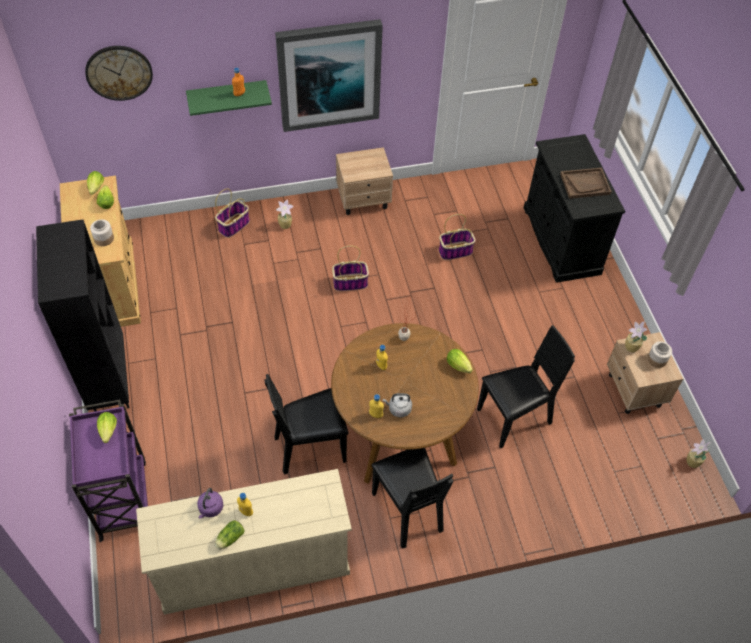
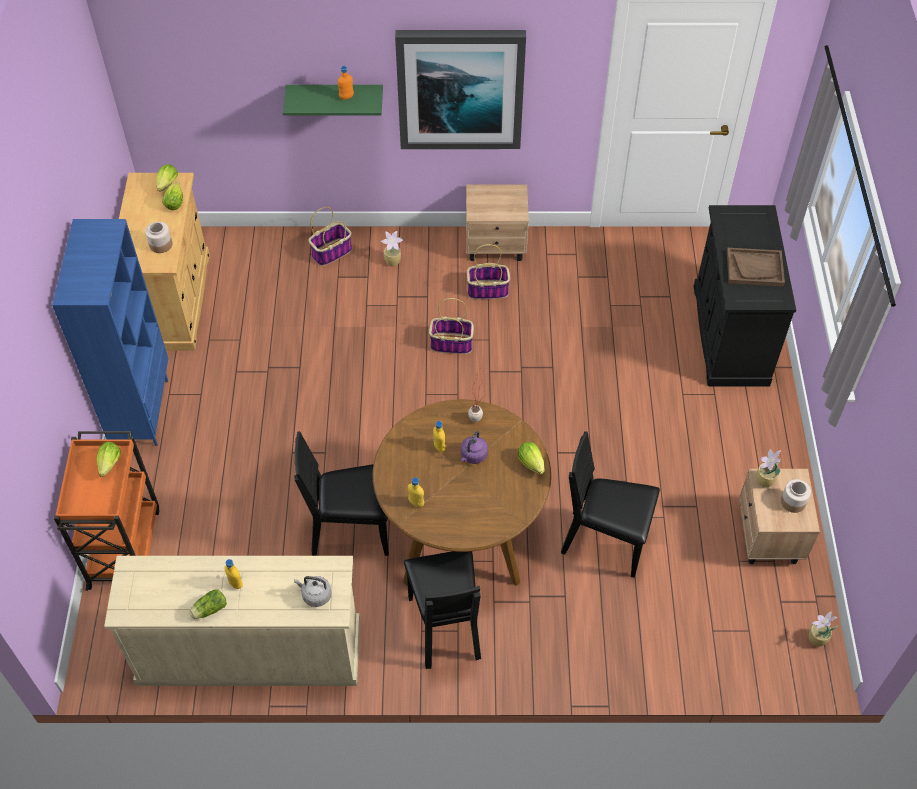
camera: 15 degrees right, 0 degrees up
(109, 381) = (142, 411): black bookcase -> blue bookcase
(119, 72) = (209, 54): wall clock -> none
(123, 497) = (124, 546): purple cart -> orange cart
(210, 509) = (197, 572): purple kettle -> purple kettle (473, 456)
(398, 409) = (444, 501): grey kettle -> grey kettle (315, 595)
(455, 251) = (592, 326): basket -> basket (488, 290)
(514, 418) = (605, 542): black chair -> black chair turned 150 degrees counterclockwise

